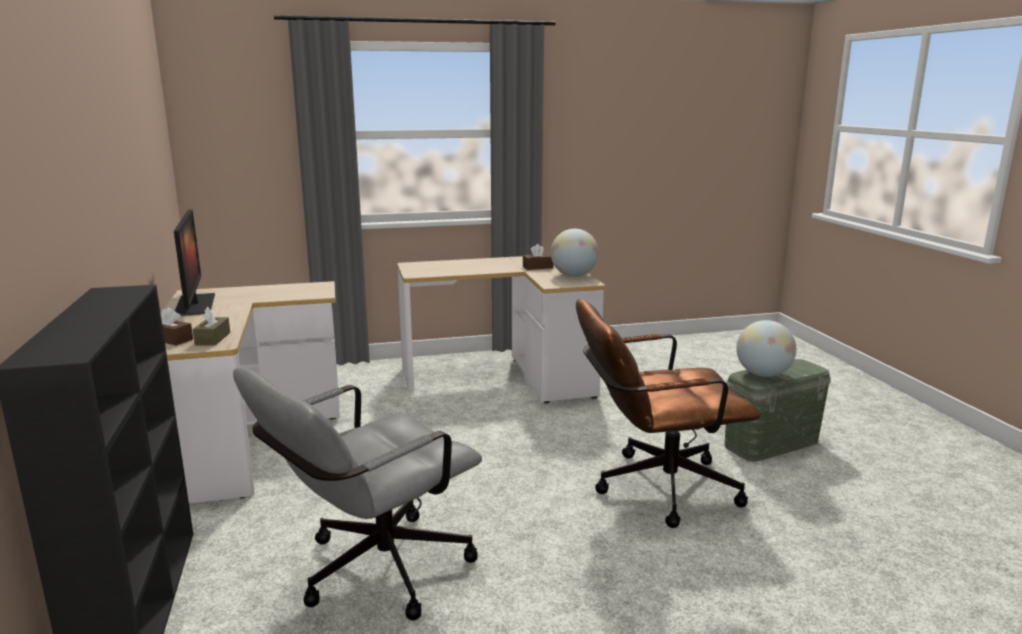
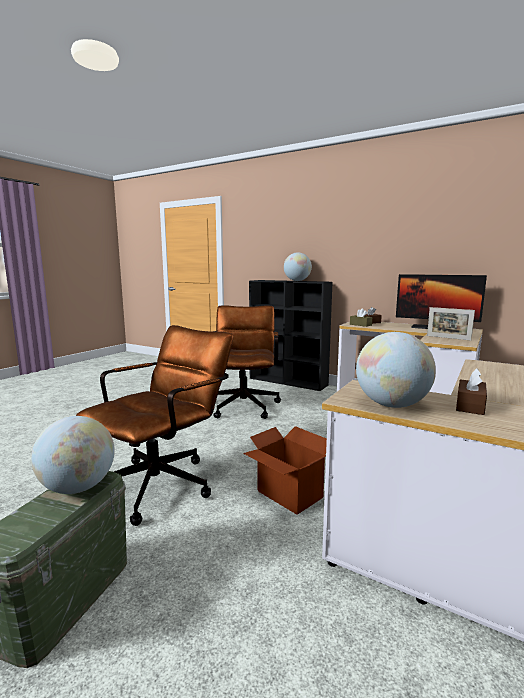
camera: 135 degrees right, 5 degrees down
(96, 311) = (297, 281): none -> globe
(287, 292) = (448, 338): none -> picture frame
(371, 573) = (244, 404): grey office chair -> brown office chair
(557, 431) = (289, 495): none -> cardboard box

